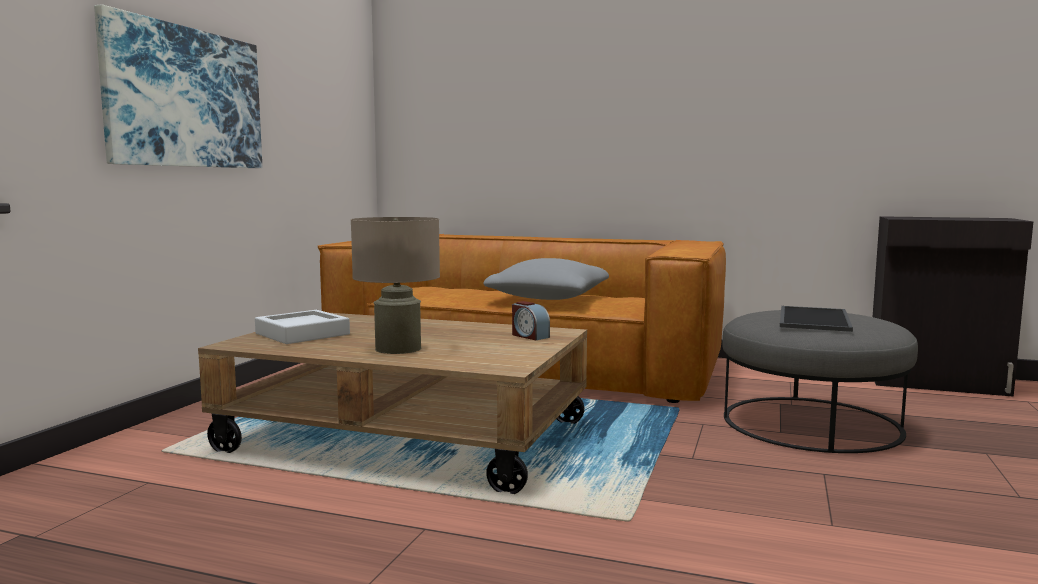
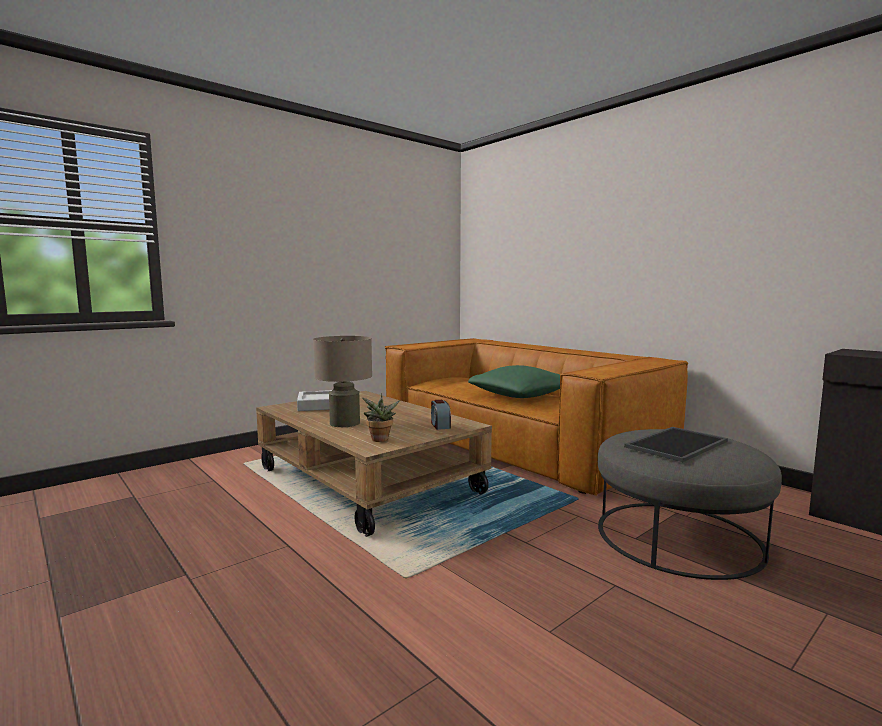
camera: 30 degrees right, 0 degrees up
(185, 98) = (298, 257): picture -> none
(496, 359) = (380, 440): none -> potted plant
(548, 298) = (519, 395): grey pillow -> green pillow

